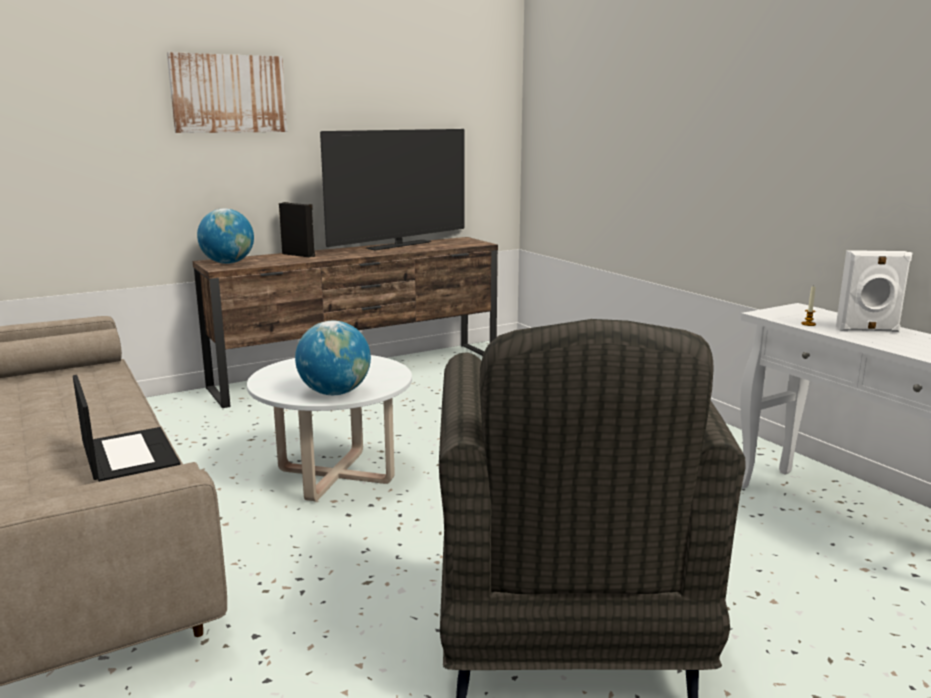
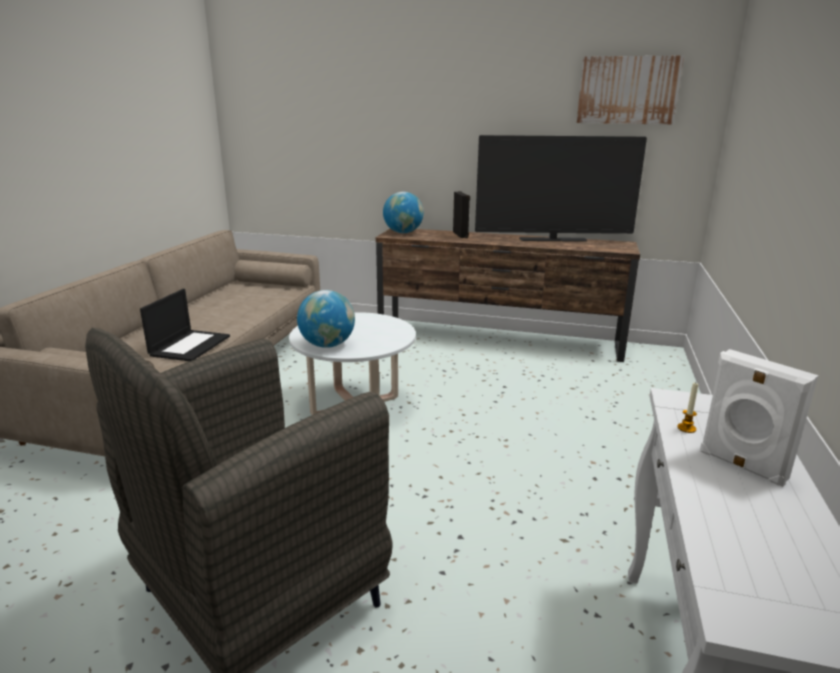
camera: 45 degrees right, 5 degrees up
(228, 94) = (429, 103): picture -> picture (628, 90)

